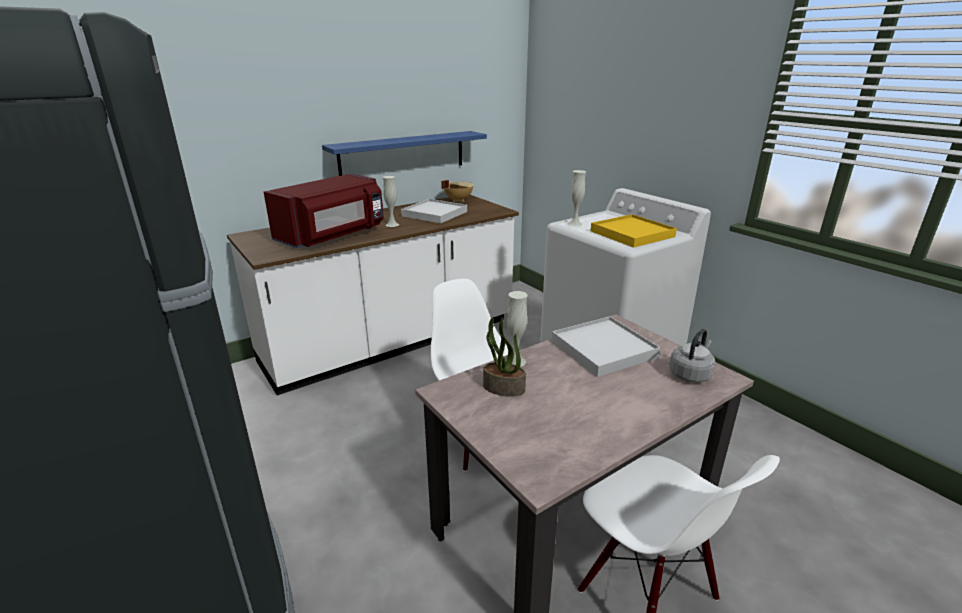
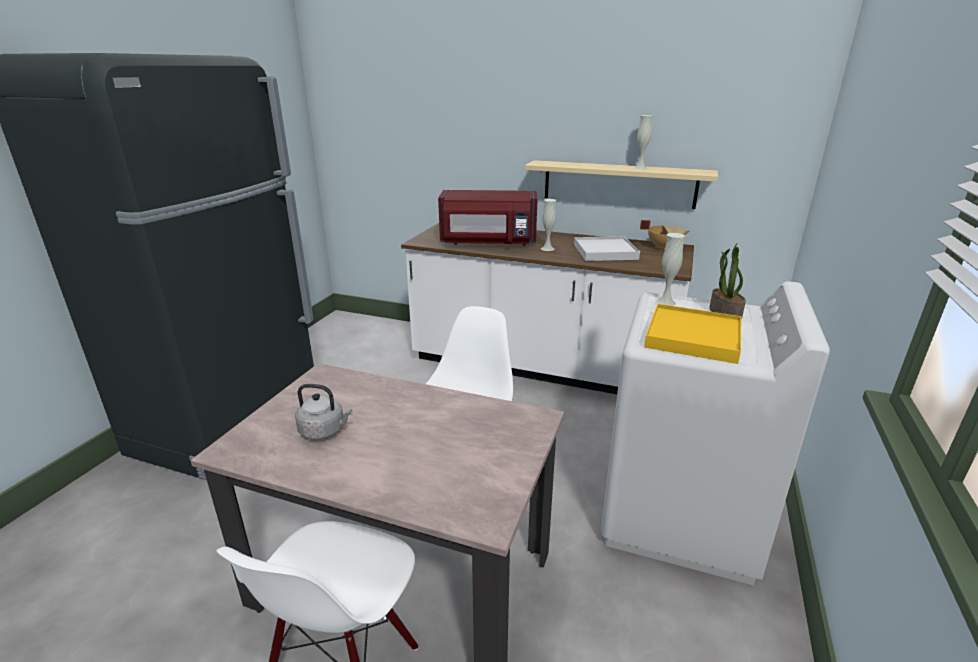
camera: 55 degrees right, 0 degrees up
(403, 155) = (618, 184): blue shelf -> beige shelf
(503, 388) = (347, 395): potted plant -> potted plant (724, 313)
(515, 361) = (398, 387): white vase -> white vase (640, 168)
(603, 349) = (469, 424): white tray -> none
(690, 374) = (470, 494): grey kettle -> grey kettle (324, 431)

